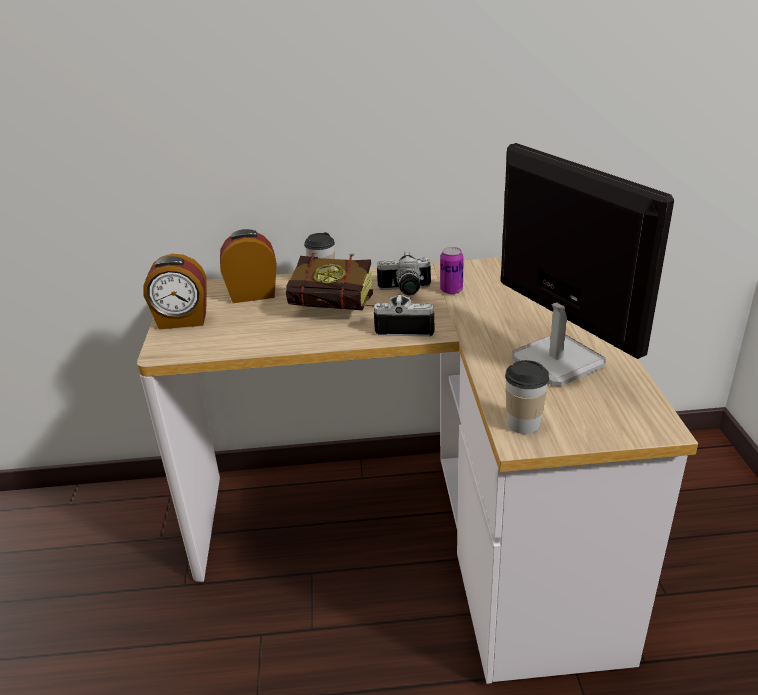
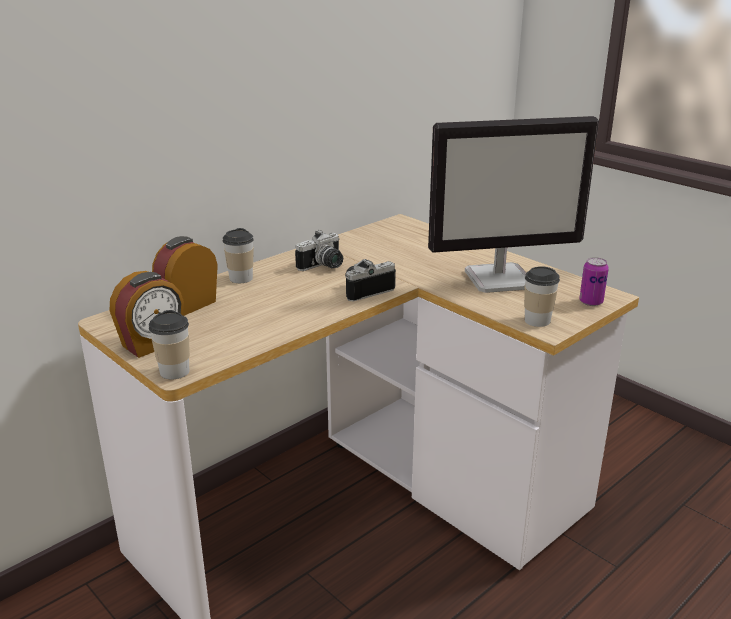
camera: 40 degrees left, 5 degrees down
(162, 351) = (174, 372): none -> cup
(341, 310) = (293, 293): book -> none
(451, 290) = (360, 257): can -> can (591, 302)
(556, 360) = (500, 279): monitor -> monitor turned 150 degrees clockwise

